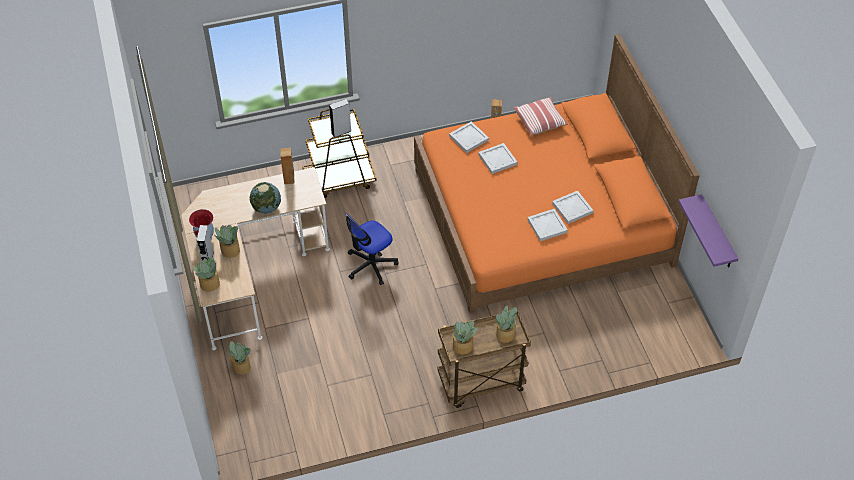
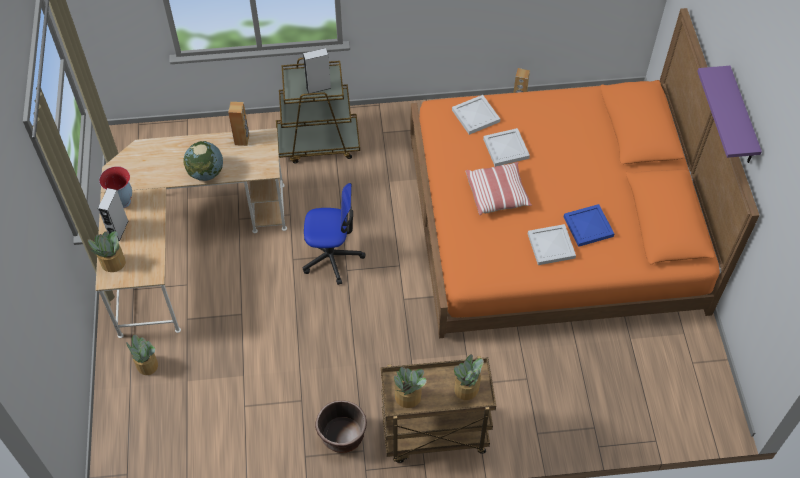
camera: 10 degrees right, 5 degrees up
(230, 250) = (148, 222): potted plant -> none
(371, 265) = (332, 256): office chair -> office chair turned 150 degrees counterclockwise
(409, 395) = (342, 435): none -> brown planter
(540, 121) = (569, 106): pillow -> pillow (497, 194)
(572, 207) = (588, 226): white tray -> blue tray
(717, 233) = (770, 297): purple shelf -> purple shelf (741, 118)

